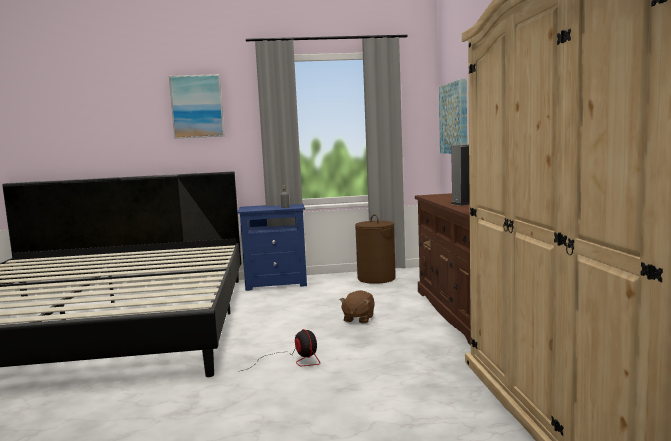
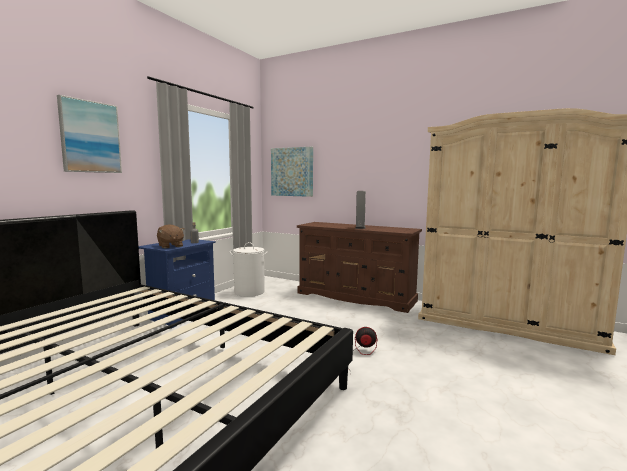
camera: 55 degrees left, 0 degrees up
(358, 319) = (314, 318): brown plush toy -> brown plush toy (170, 246)
(376, 278) = (249, 292): brown laundry basket -> white laundry basket

